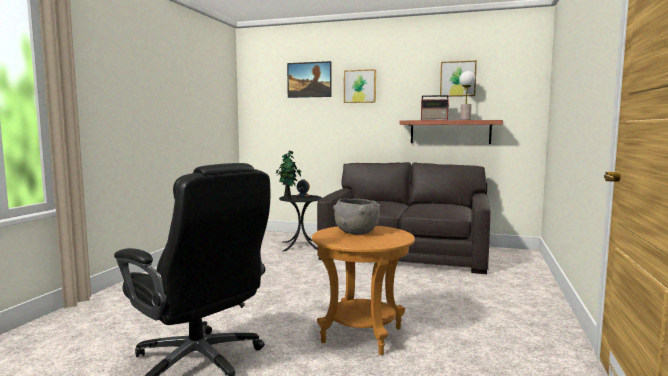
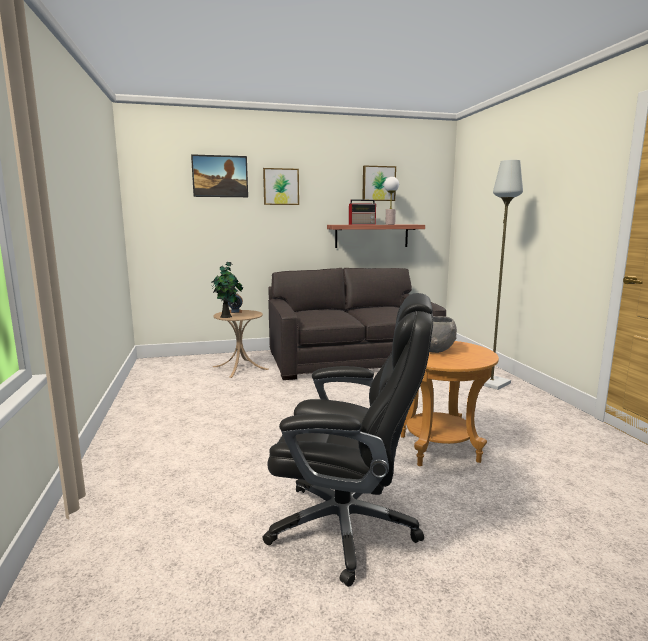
camera: 30 degrees left, 5 degrees up
(301, 246) = (240, 368): black side table -> beige side table
(520, 297) = (492, 383): none -> grey floor lamp

